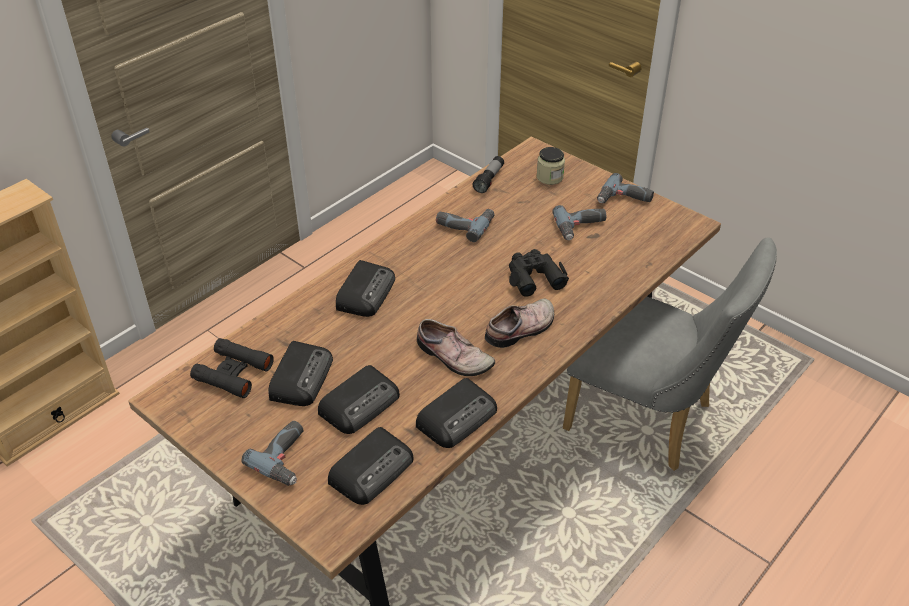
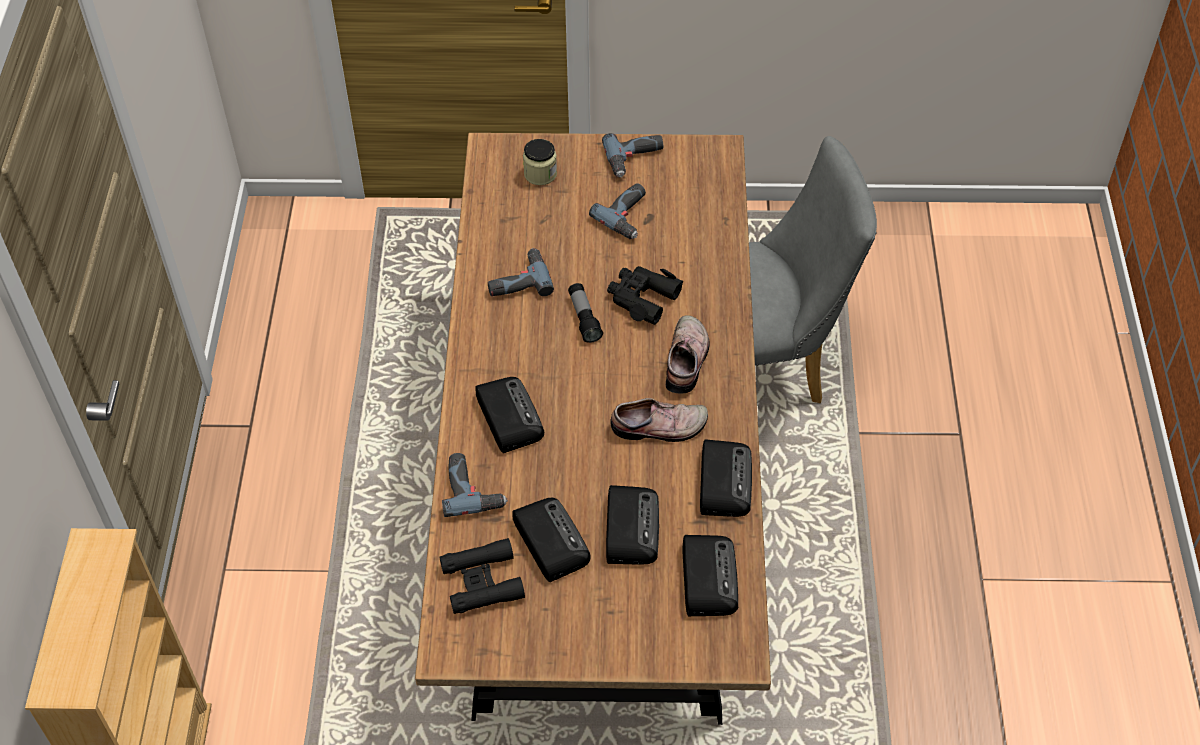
camera: 40 degrees left, 10 degrees up
(287, 458) = (626, 620): power drill -> power drill (473, 488)
(489, 180) = (485, 212): flashlight -> flashlight (584, 318)

